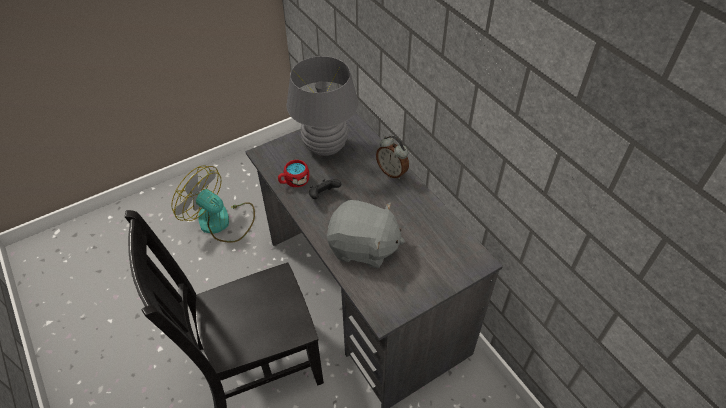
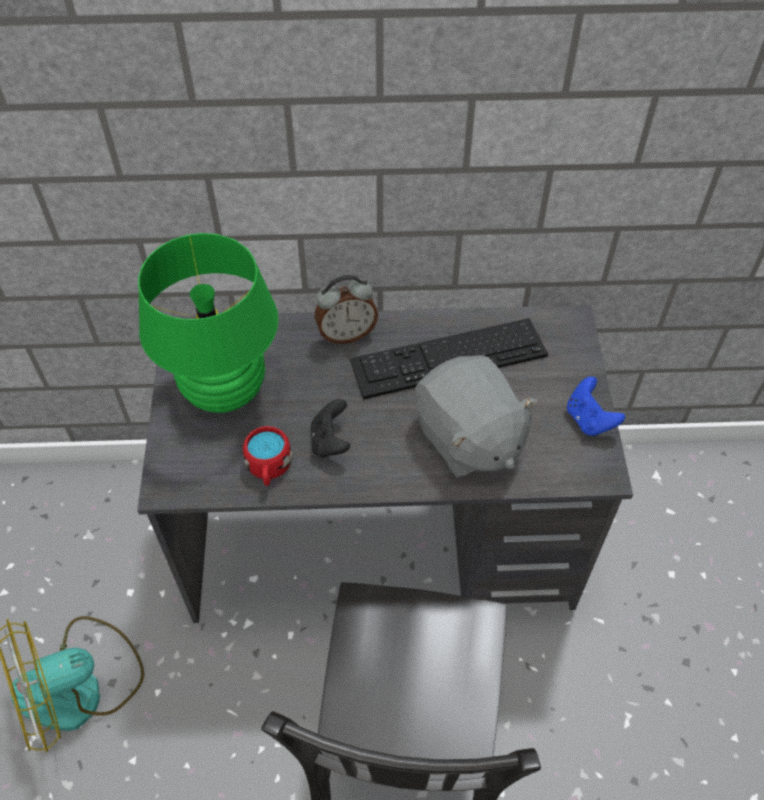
camera: 60 degrees left, 5 degrees up
(325, 147) = (225, 390): grey table lamp -> green table lamp
(363, 248) = (468, 438): grey plush toy -> grey plush toy turned 105 degrees clockwise
(409, 218) = (448, 358): none -> keyboard
(416, 297) = (589, 419): none -> blue game controller

